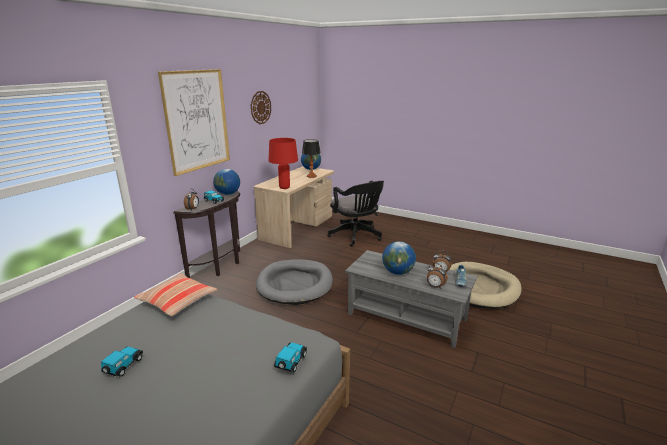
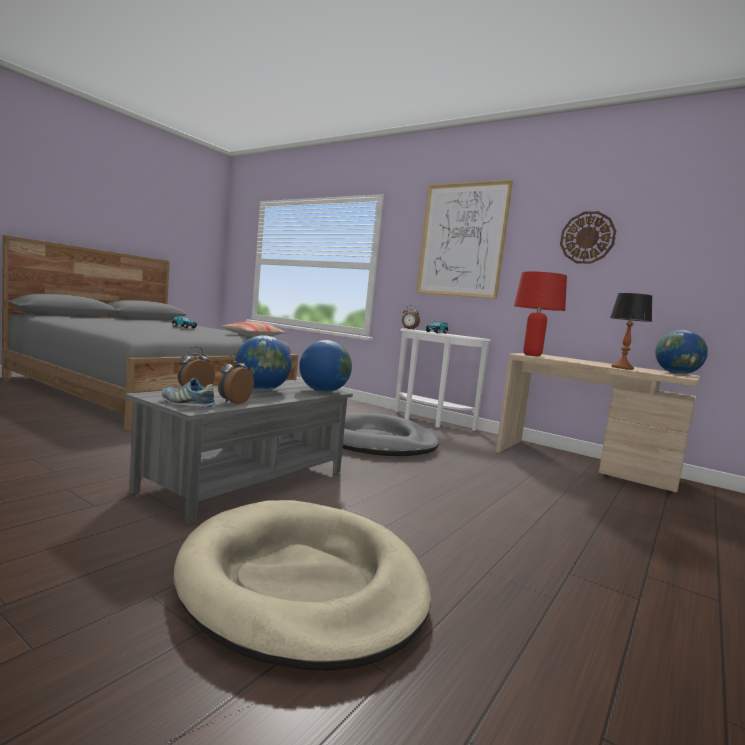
camera: 95 degrees right, 15 degrees down
(221, 266) = (428, 421): brown console table -> white console table
(228, 194) = (464, 336): globe -> globe (323, 391)
(290, 362) = (120, 328): toy car -> none
(356, 236) = (581, 502): black office chair -> none

